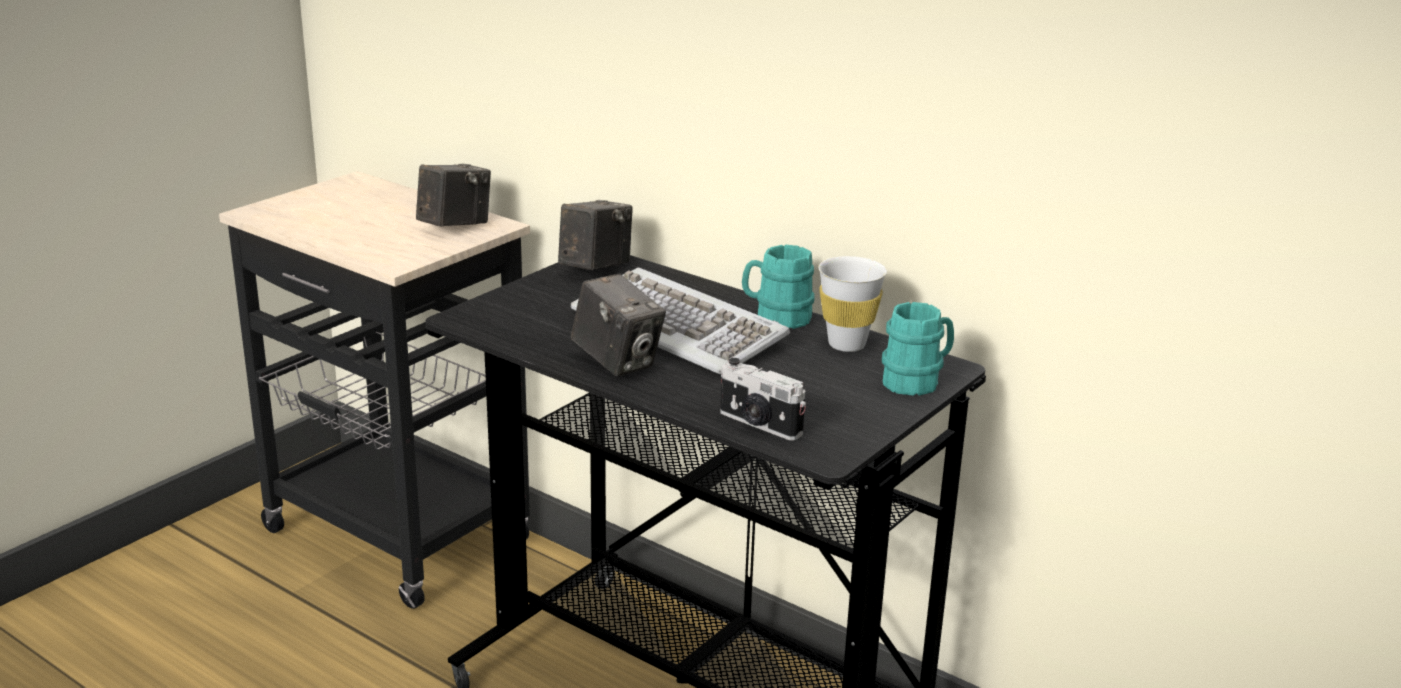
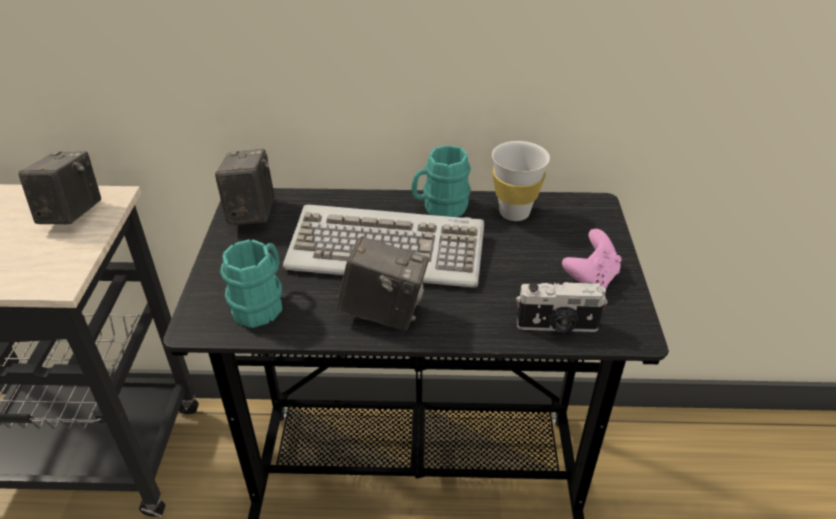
camera: 35 degrees left, 15 degrees up
(846, 410) = (590, 279): none -> pink game controller
(917, 380) = (595, 226): turquoise mug -> turquoise mug (261, 303)

